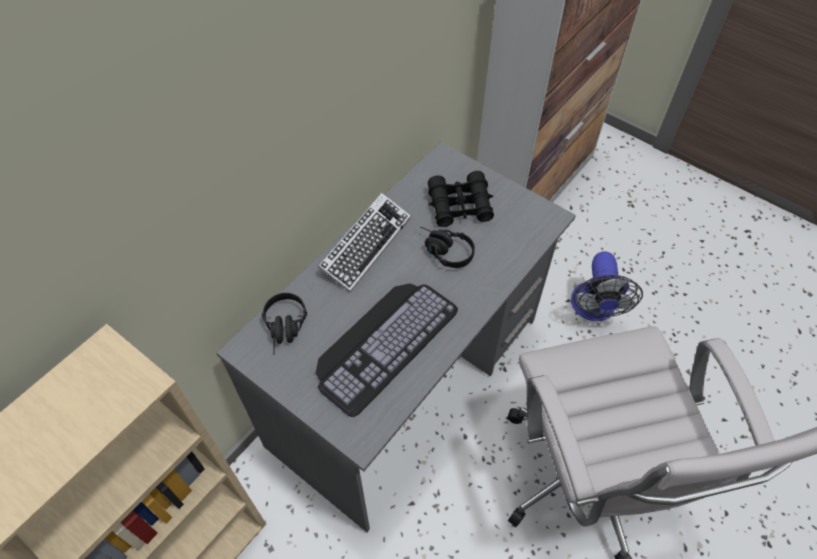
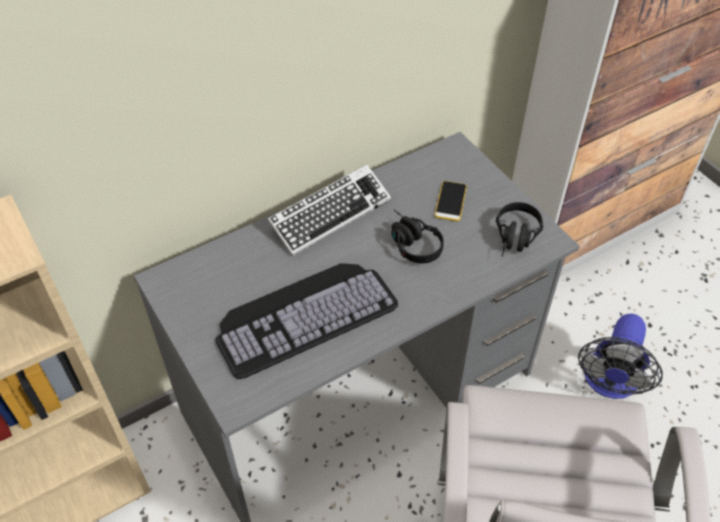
camera: 20 degrees right, 5 degrees down
(286, 329) = (211, 273): black headphones -> black headphones (515, 239)
(460, 205) = (450, 201): black binoculars -> phone

